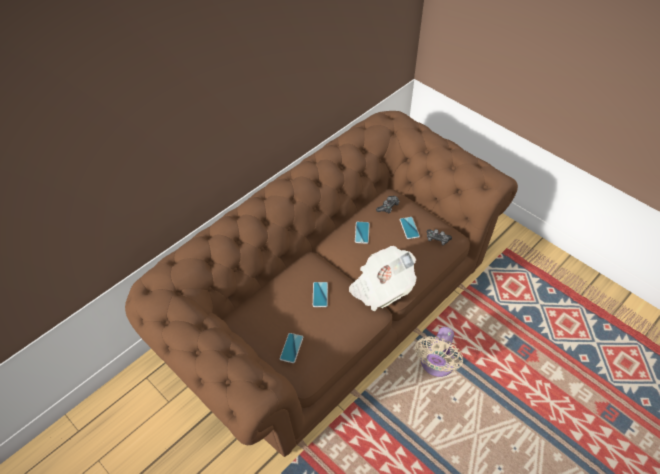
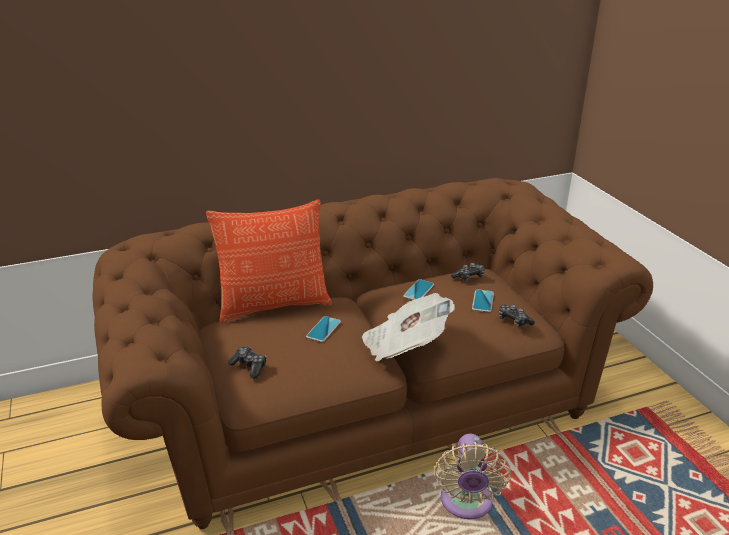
camera: 25 degrees right, 20 degrees down
(268, 283) = (274, 305): none -> orange pillow
(291, 348) = (249, 366): phone -> game controller
(436, 365) = (466, 504): beige fan -> beige fan turned 45 degrees counterclockwise

